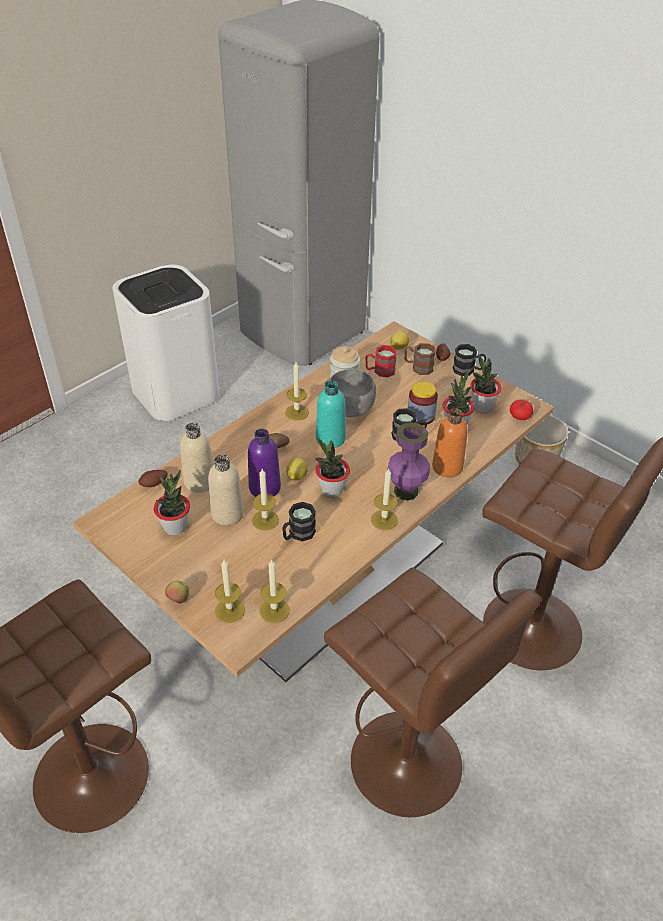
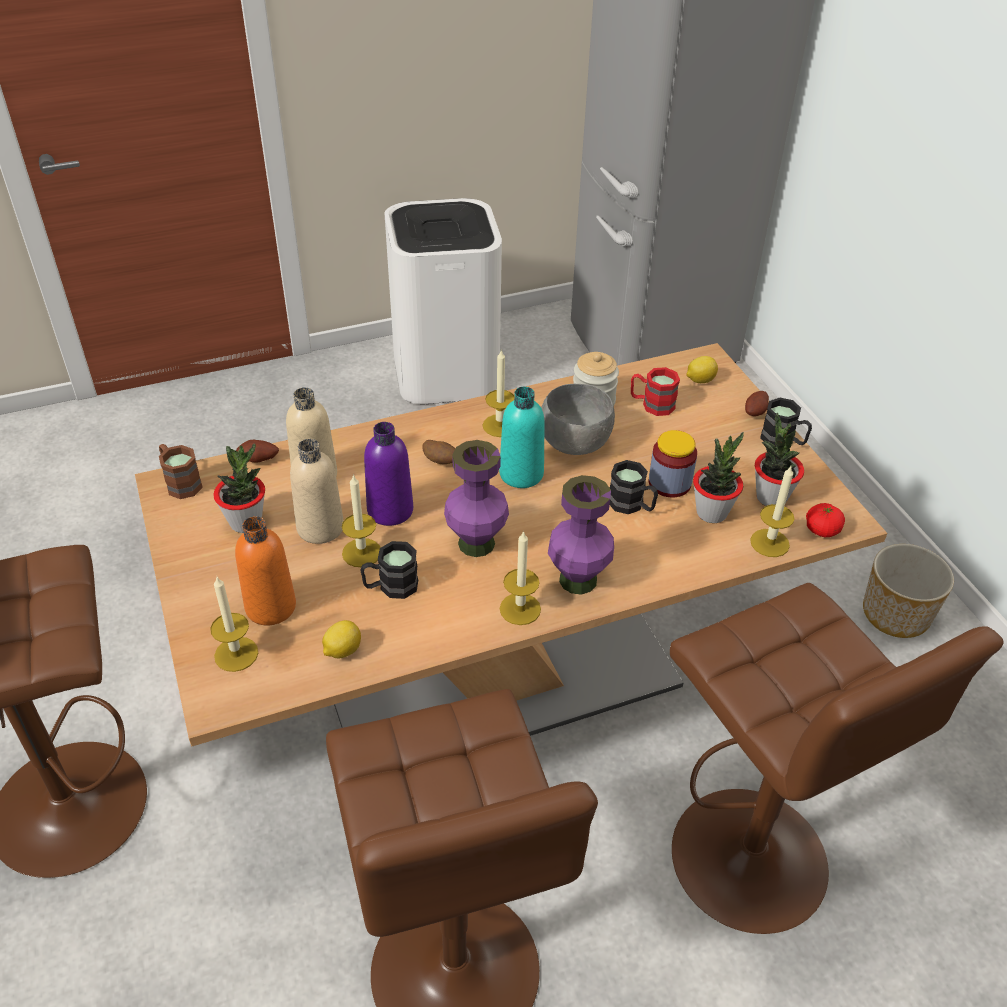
camera: 25 degrees right, 0 degrees up
(178, 599) = (185, 615): apple -> none
(274, 610) = (290, 676): candle -> candle (769, 543)
(296, 477) = (441, 509): lemon -> lemon (342, 650)
(332, 490) = (476, 543): potted plant -> purple vase
(418, 367) = (710, 415): brown mug -> brown mug (180, 482)
(447, 467) = (661, 566): orange bottle -> orange bottle (270, 607)

